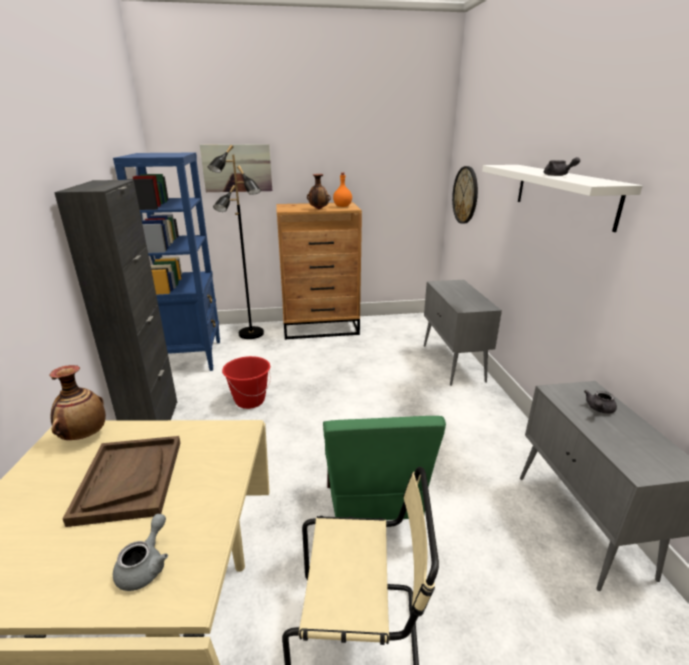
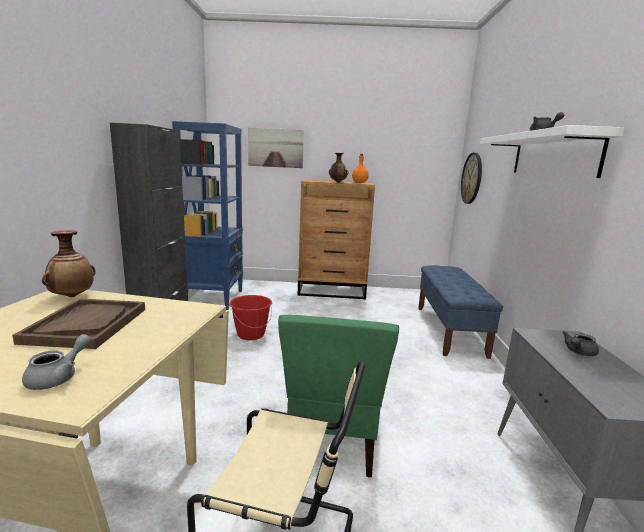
camera: 10 degrees right, 10 degrees down
(251, 334) = (269, 288): black floor lamp -> none
(453, 363) = (449, 330): grey cabinet -> blue bench

